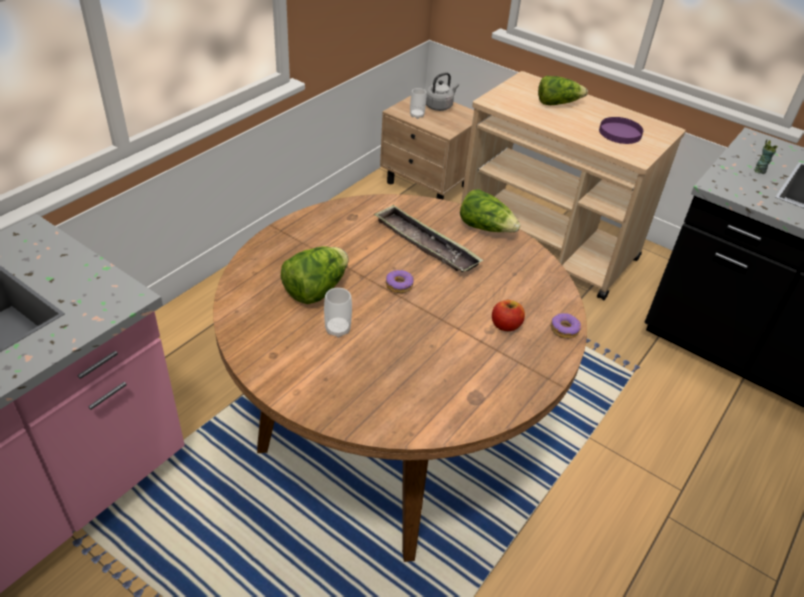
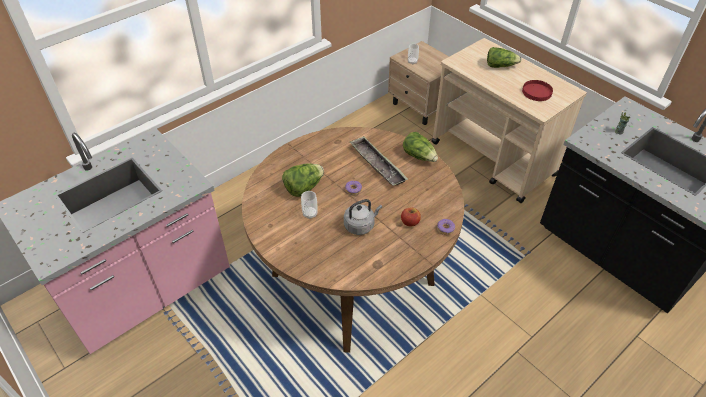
camera: 15 degrees right, 5 degrees up
(439, 106) = (430, 55): grey kettle -> grey kettle (360, 225)
(620, 133) = (537, 92): purple plate -> red plate

